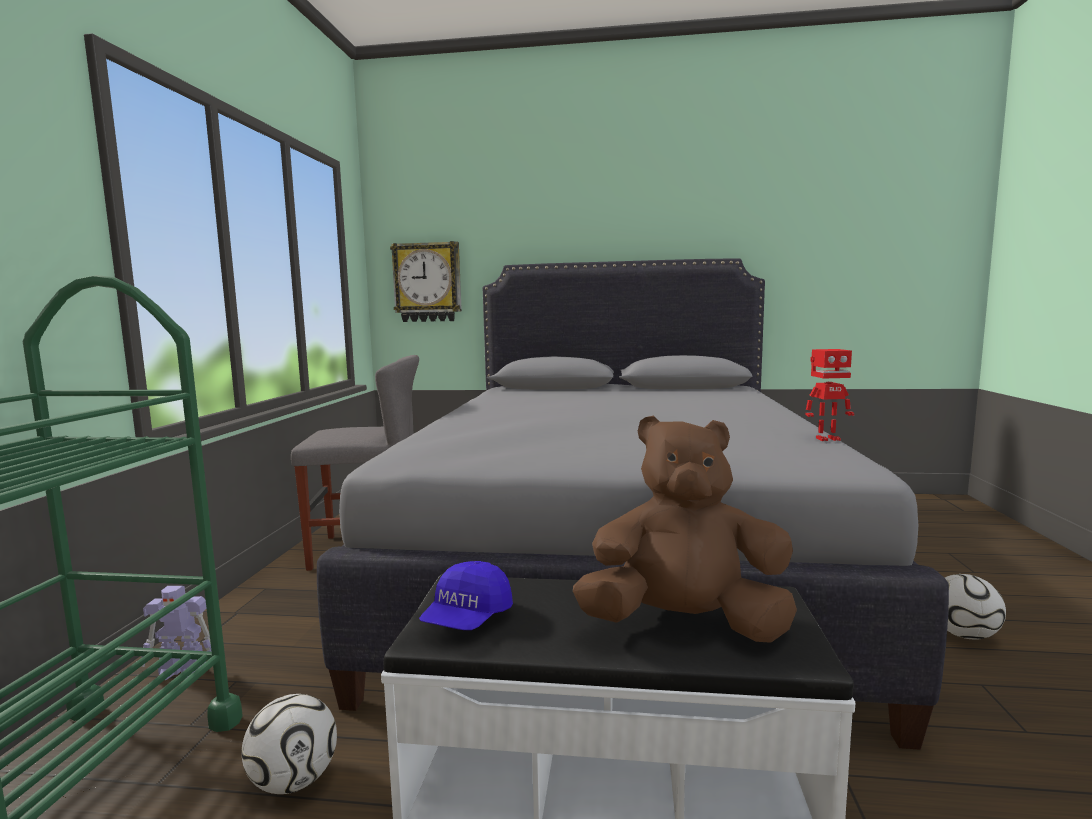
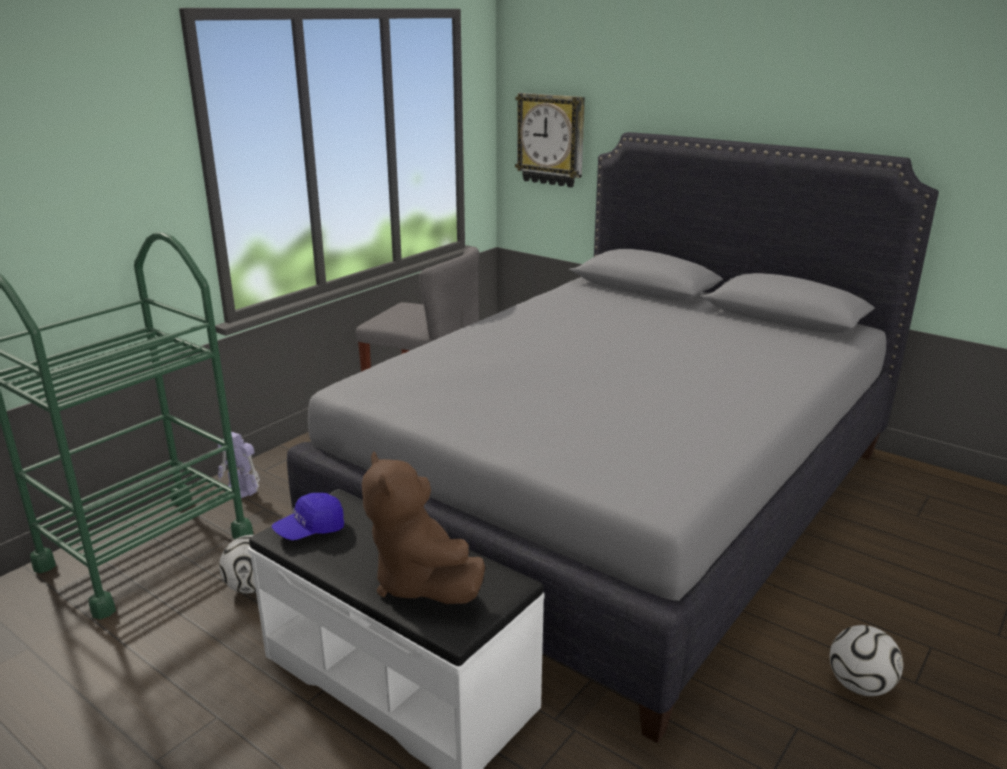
camera: 30 degrees right, 15 degrees up
(685, 625) = (421, 582): brown plush toy -> brown plush toy turned 150 degrees counterclockwise
(826, 439) = (727, 456): toy robot -> none

